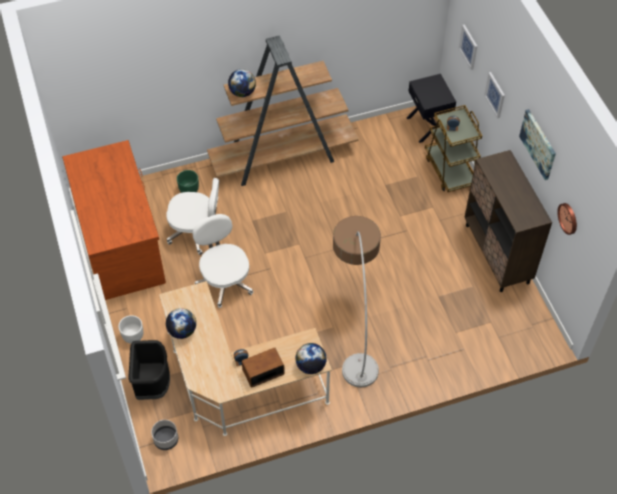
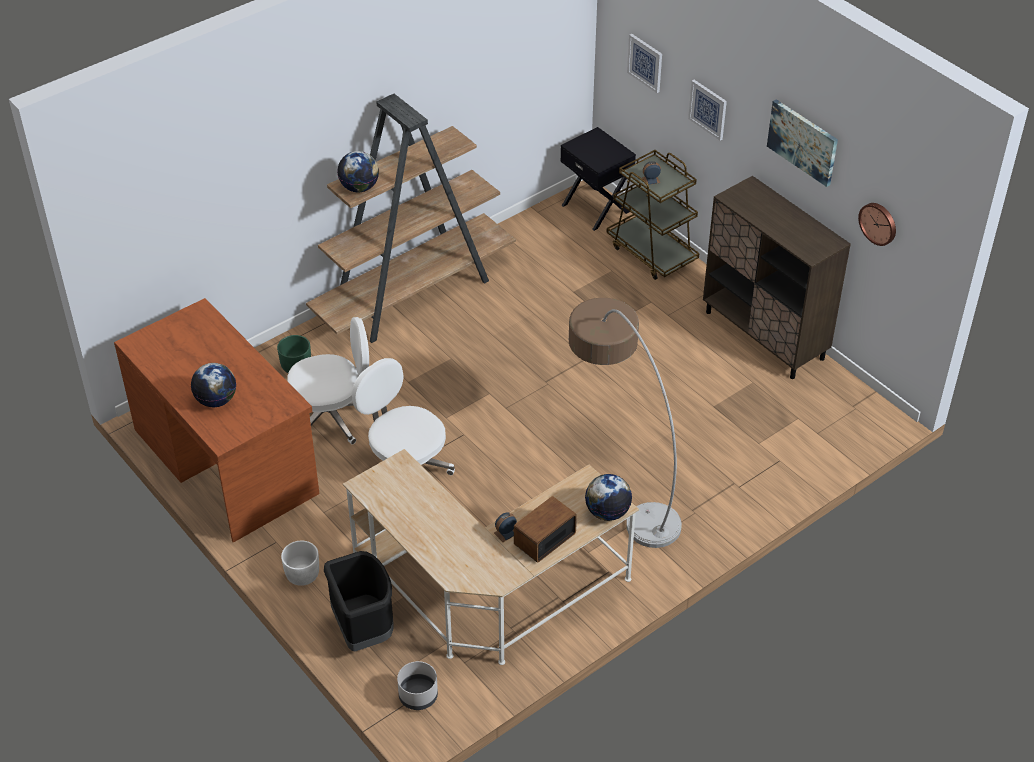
camera: 20 degrees left, 10 degrees down
(182, 331) = (401, 520): globe -> globe (216, 400)

